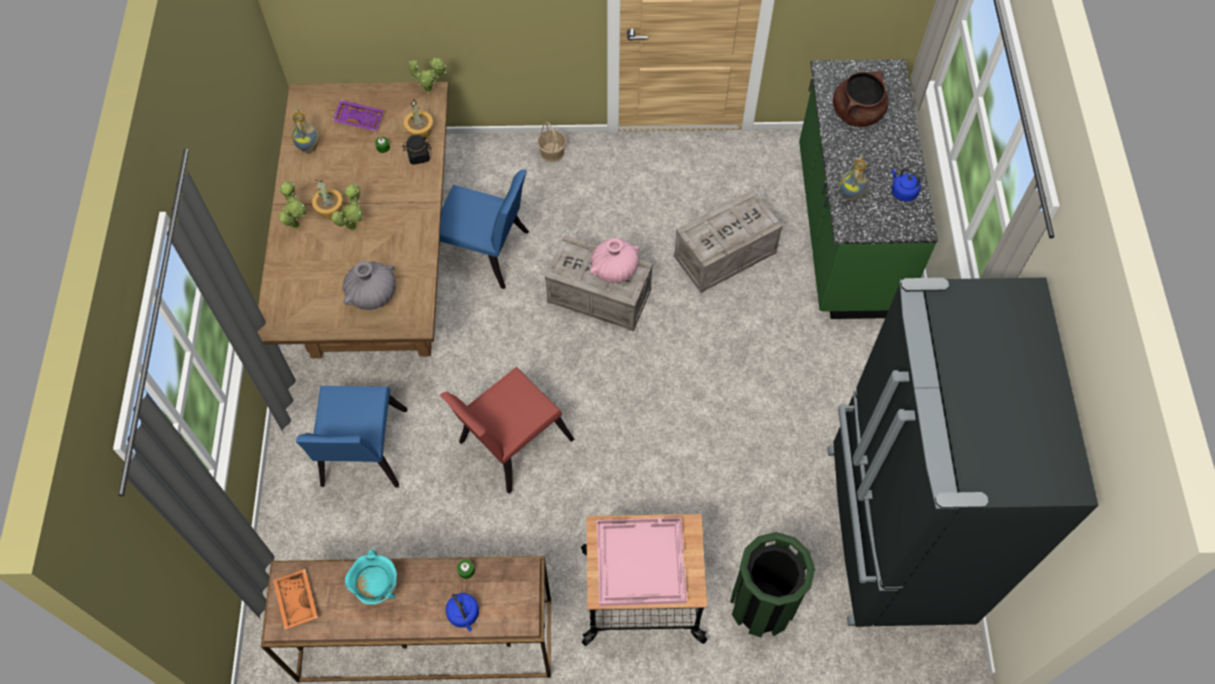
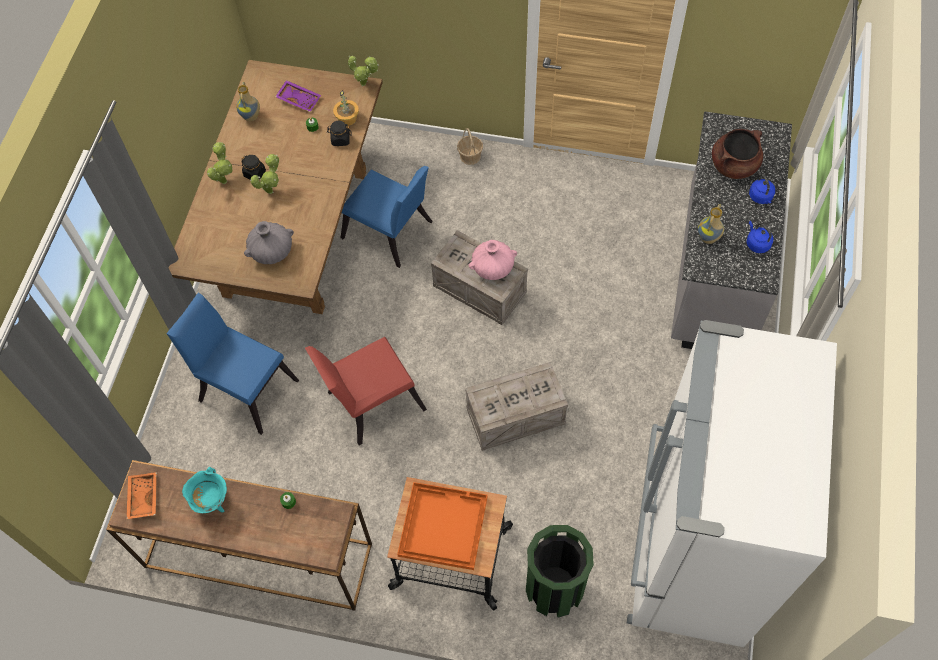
camera: 15 degrees right, 0 degrees up
(330, 210) = (255, 173): potted plant -> black jar
(362, 454) = (244, 386): blue chair -> blue chair turned 105 degrees clockwise
(464, 615) = (277, 539): blue kettle -> blue kettle (761, 197)
(639, 561) = (442, 525): pink tray -> orange tray
(724, 255) = (599, 273): crate -> crate (514, 417)
(844, 231) = (714, 271): green counter -> grey counter
(894, 534) = (689, 551): black fridge -> white fridge

